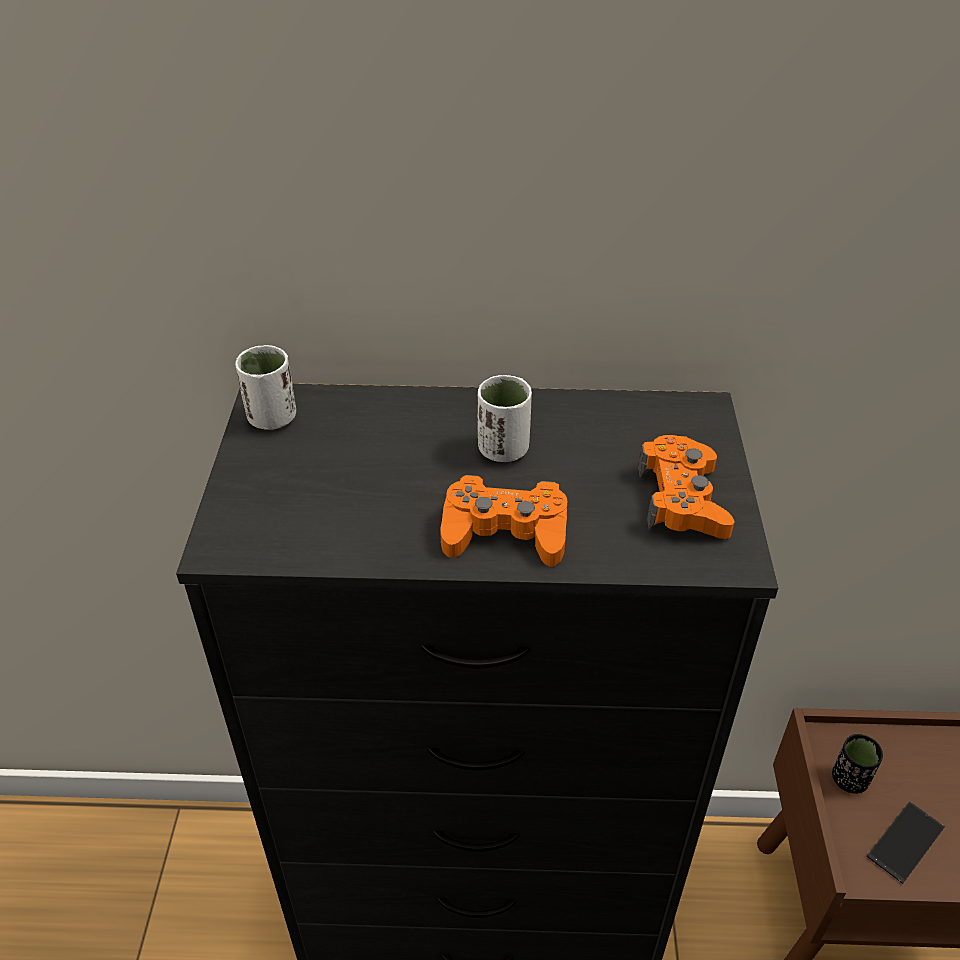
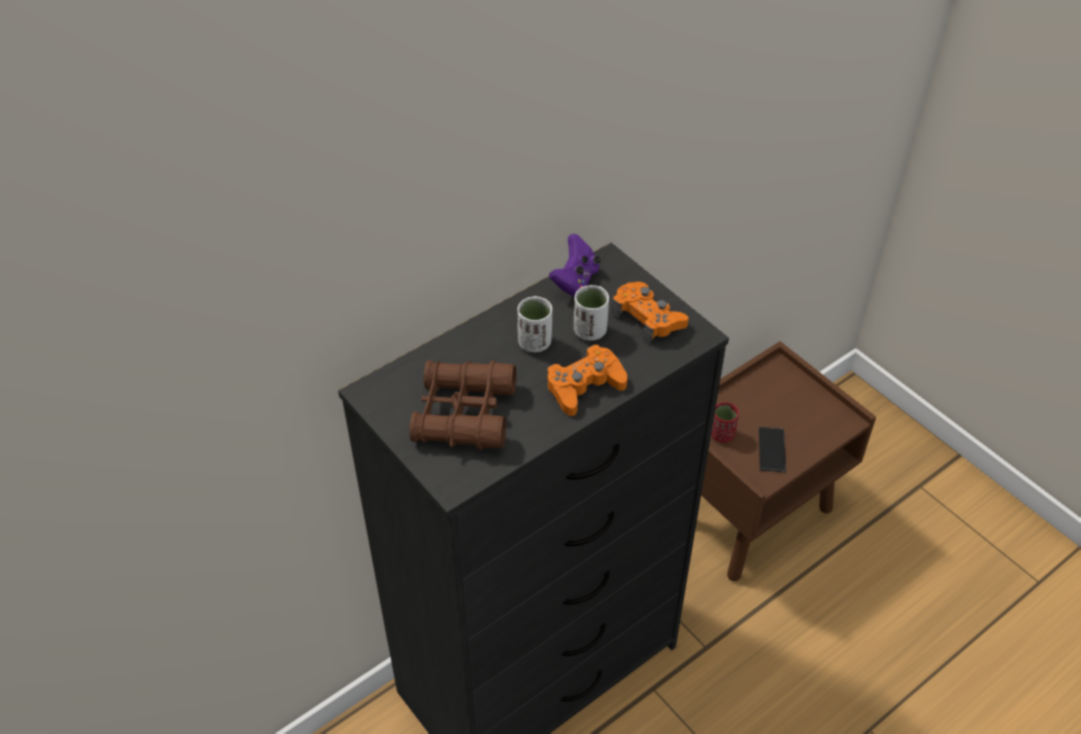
camera: 40 degrees left, 5 degrees up
(272, 418) = (386, 400): white cup -> white cup (590, 331)
(329, 479) = (464, 414): none -> brown binoculars
(632, 411) = (575, 282): none -> purple game controller
(849, 779) = (722, 434): black cup -> red cup

